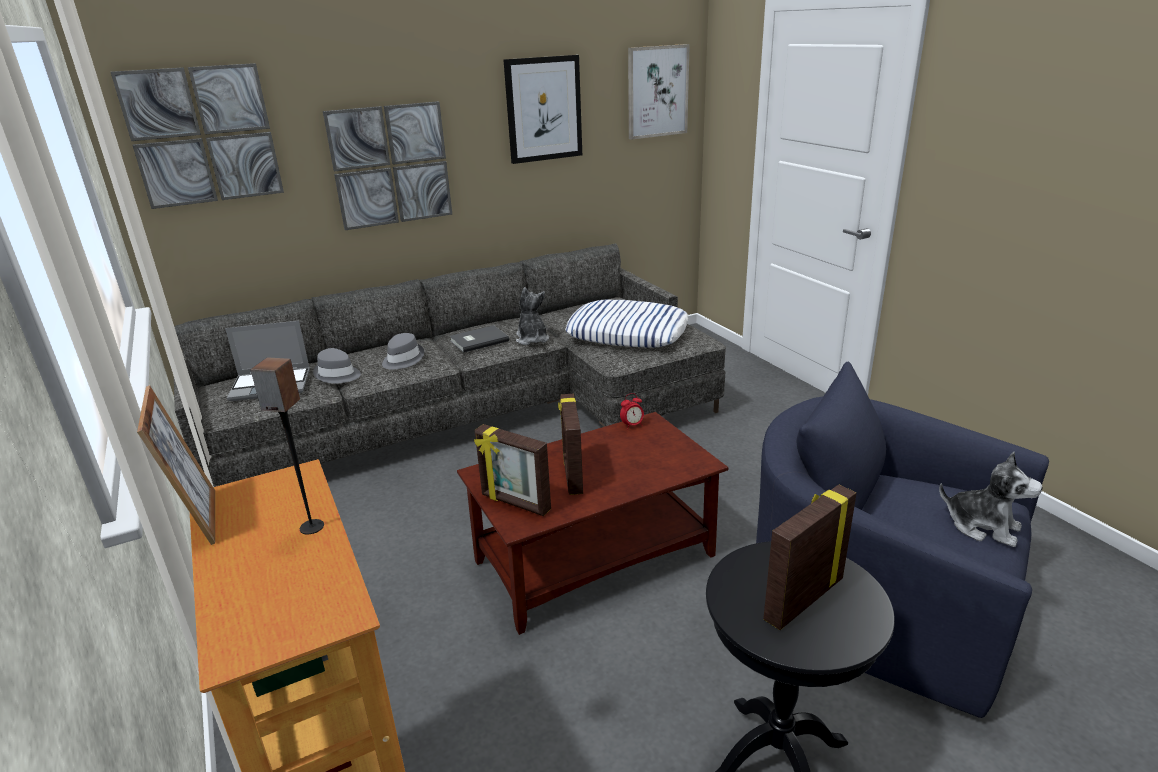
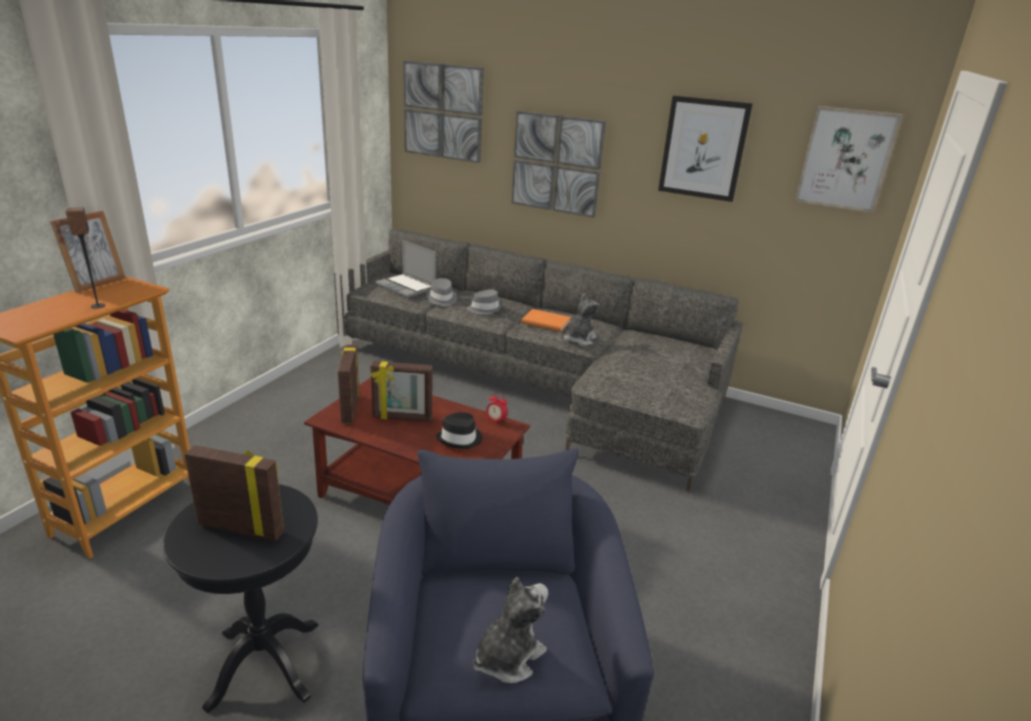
camera: 50 degrees right, 0 degrees up
(478, 340) = (545, 321): grey book -> orange book
(571, 475) = (402, 418): picture frame -> picture frame turned 135 degrees counterclockwise
(628, 333) = (648, 372): pillow -> none
(645, 453) = (460, 438): none -> black hat
(983, 526) = (508, 657): plush toy -> plush toy turned 135 degrees counterclockwise

